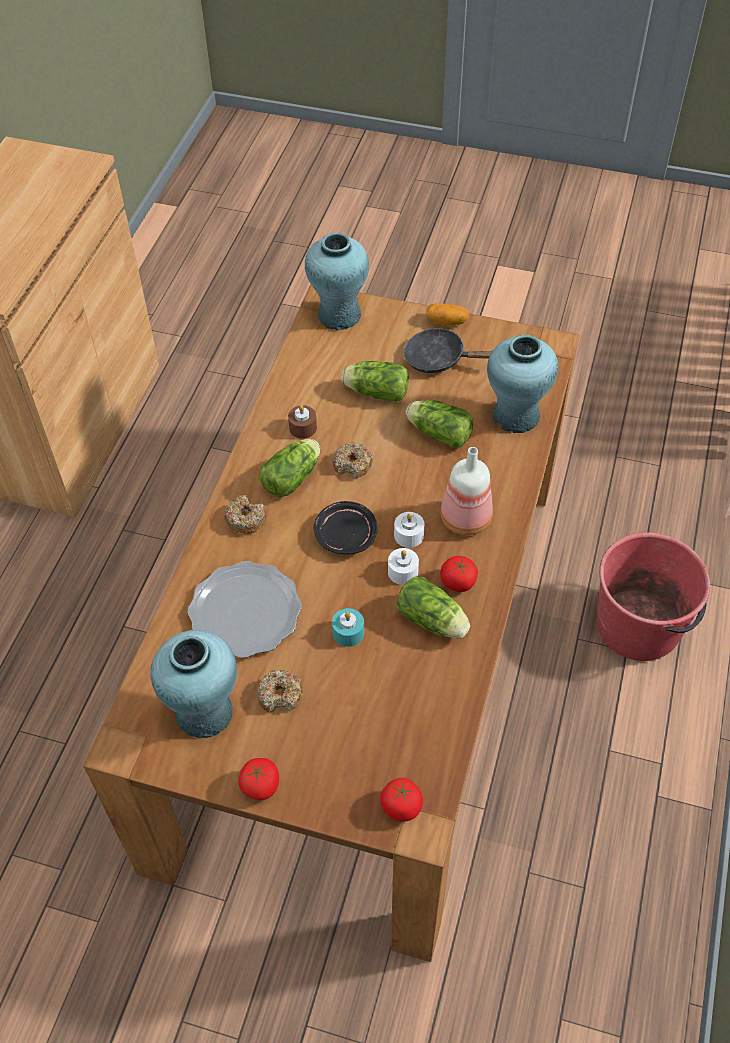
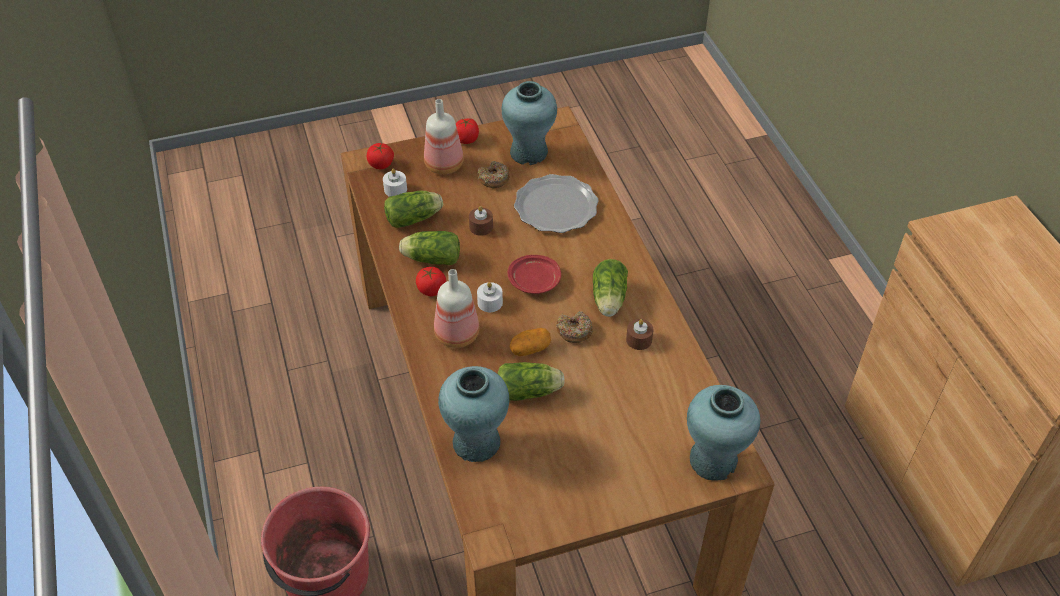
camera: 145 degrees right, 5 degrees down
(245, 519) = (612, 256): donut -> none
(320, 757) = (445, 164): none -> bottle
(345, 534) = (535, 281): black plate -> red plate
(348, 632) = (481, 227): turquoise candle -> brown candle
(374, 392) = (612, 400): lettuce -> lettuce (415, 218)
(403, 572) = (474, 277): white candle -> white candle (395, 189)
(440, 359) = (583, 464): black frying pan -> none
(446, 321) = (611, 510): potato -> potato (530, 349)

